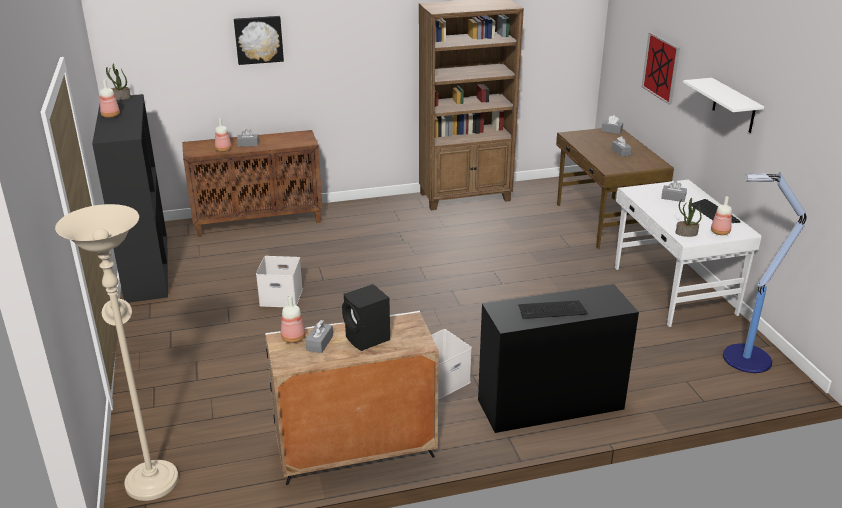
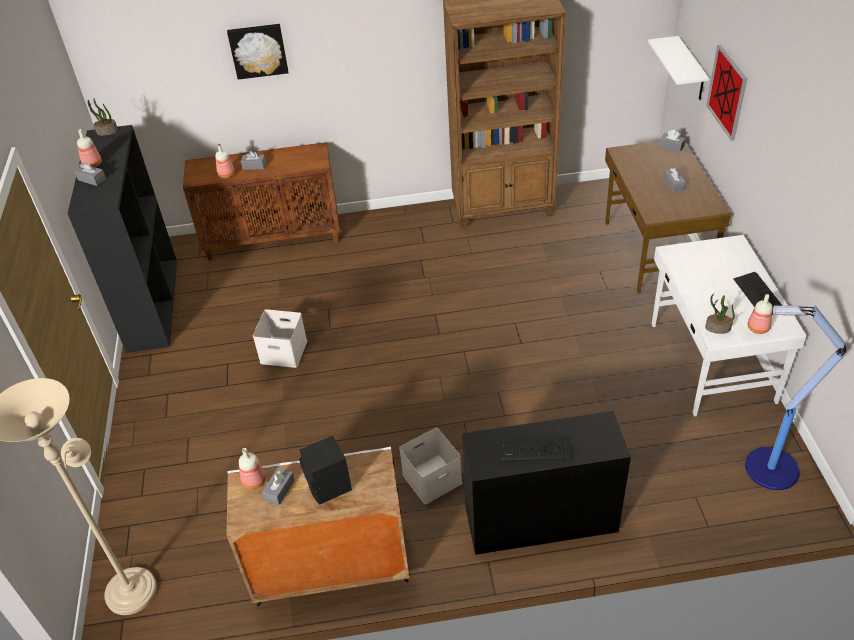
camera: 10 degrees right, 15 degrees up
(673, 198) = (717, 267): grey tissue box -> grey tissue box (92, 179)
(734, 106) = (794, 177): white shelf -> white shelf (691, 69)

